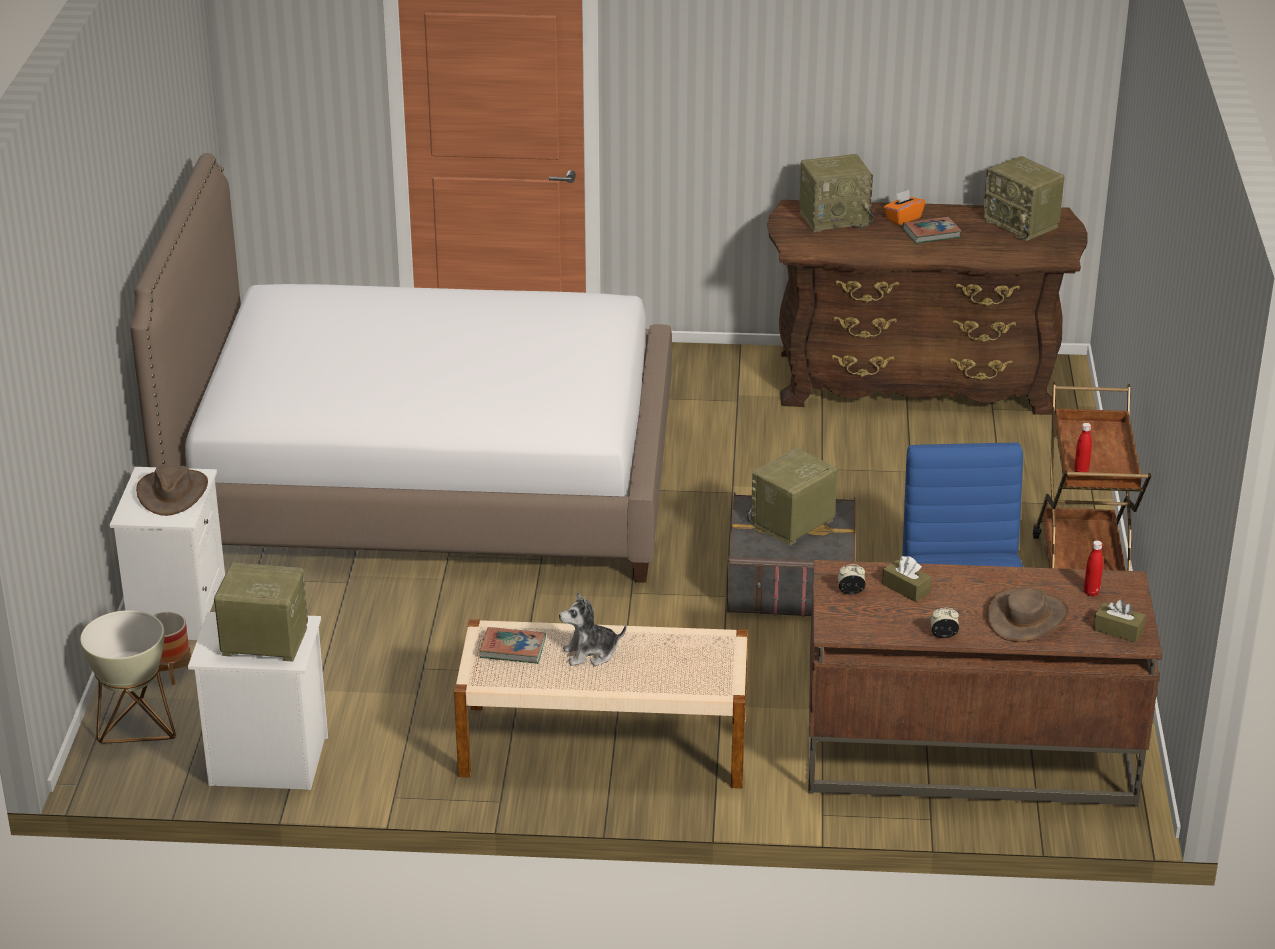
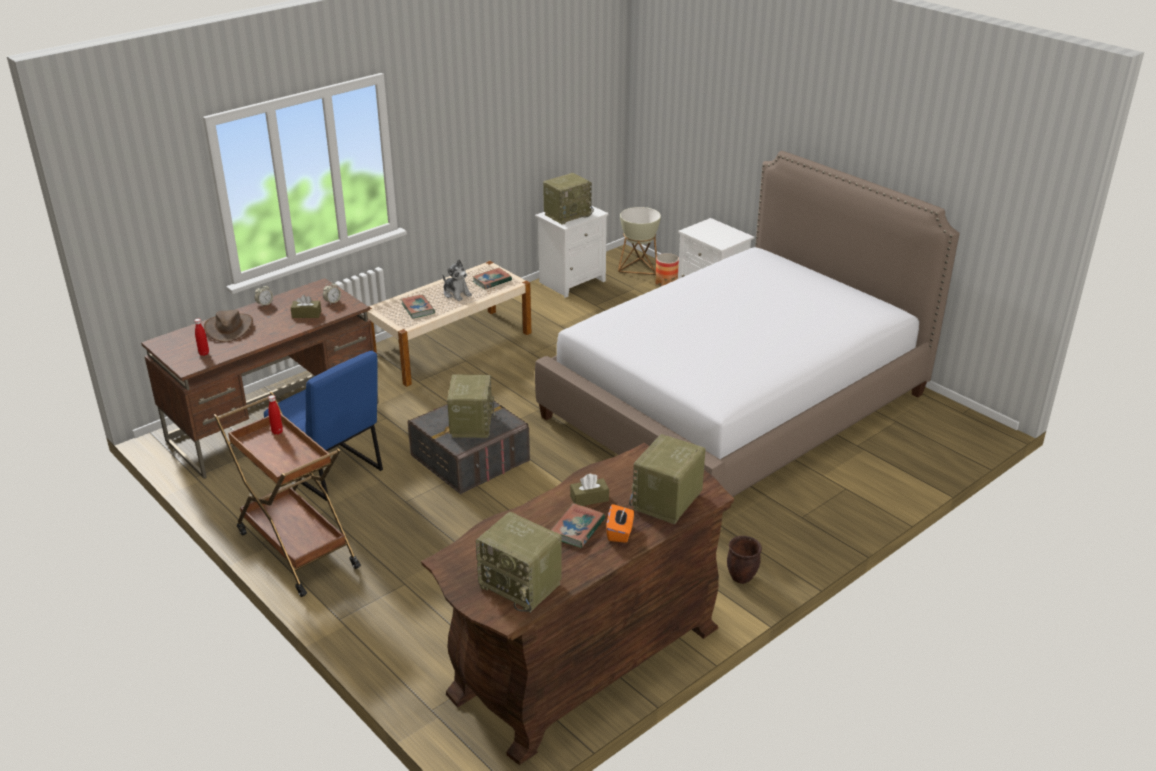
camera: 135 degrees right, 0 degrees up
(172, 492) = (716, 235): brown hat -> none
(591, 653) = (456, 294): plush toy -> plush toy turned 105 degrees clockwise
(675, 657) = (418, 309): none -> book
(706, 363) = (741, 578): none -> brown planter
(1022, 224) = (522, 585): radio -> radio turned 150 degrees counterclockwise
(1118, 630) = (174, 342): brown tissue box -> brown tissue box (589, 498)

